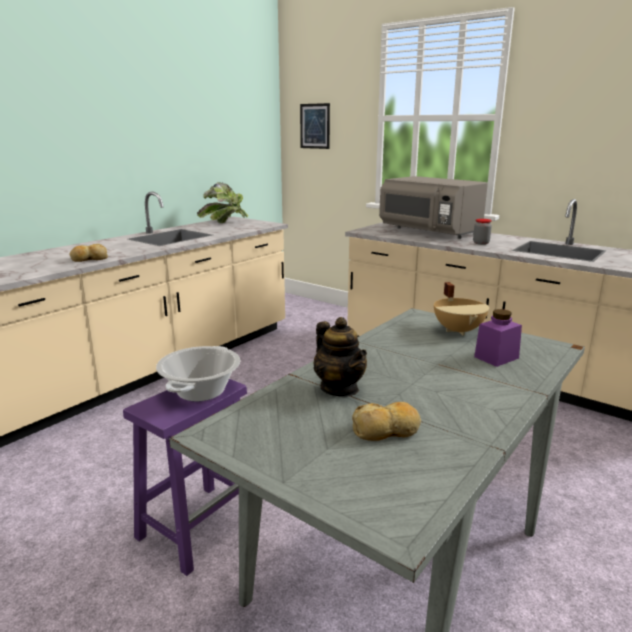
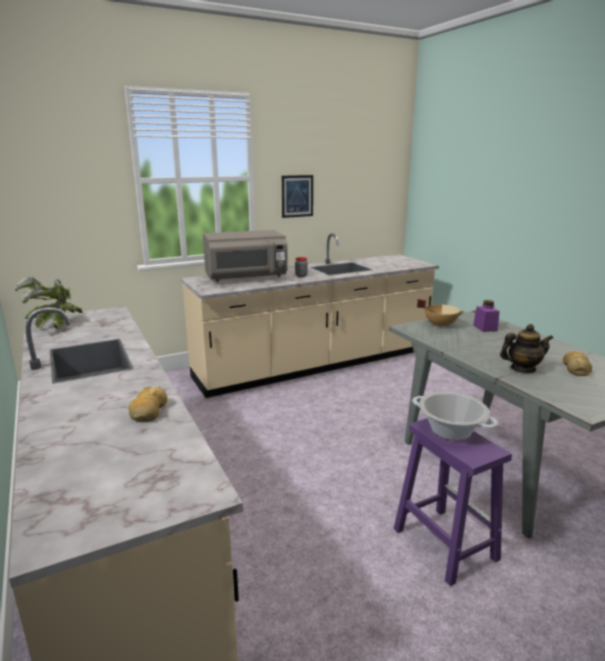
camera: 65 degrees left, 0 degrees up
(315, 126) = (44, 191): picture -> picture (297, 196)

